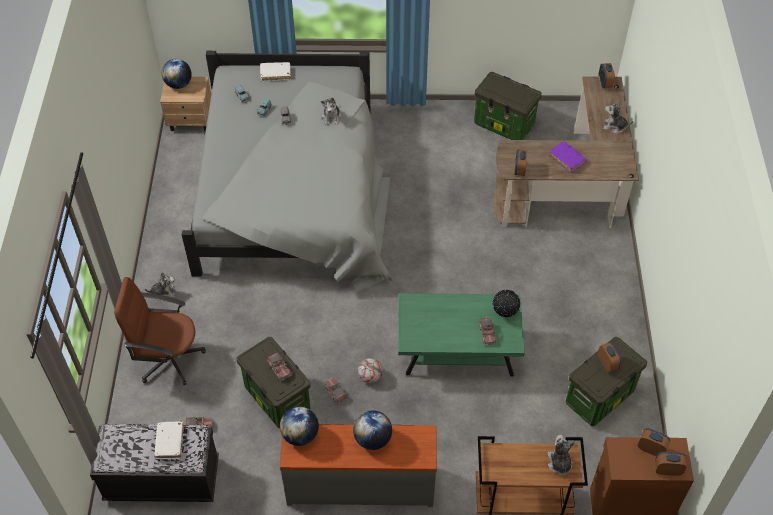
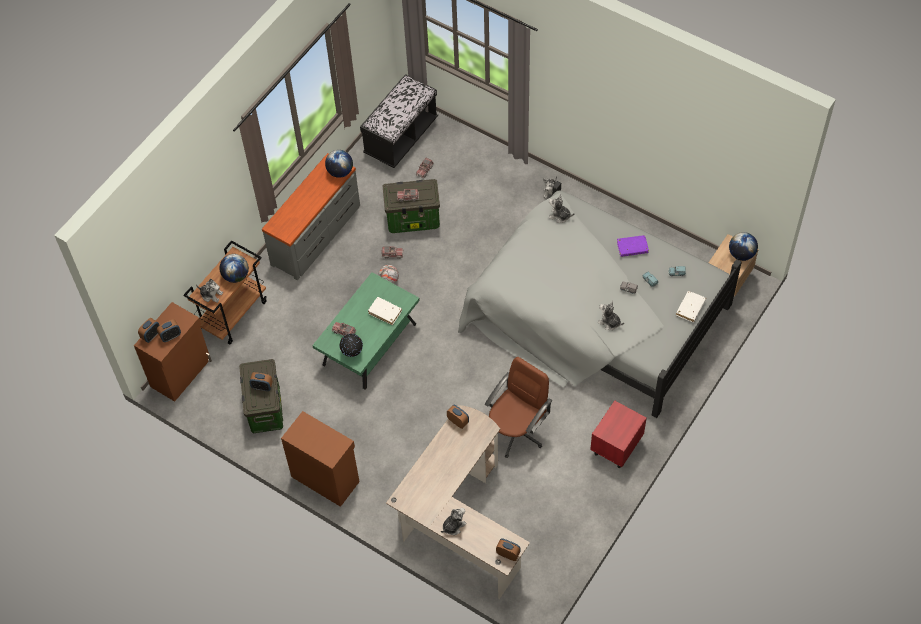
camera: 125 degrees right, 5 degrees up
(169, 358) = (491, 174): brown office chair -> brown office chair (517, 431)
(169, 442) = (394, 116): white book -> white book (385, 312)
(232, 203) = (559, 216): none -> plush toy
(373, 439) = (307, 206): globe -> globe (236, 276)
(418, 123) = (616, 447): none -> red nightstand
(505, 125) = (567, 516): storage box -> none
(567, 159) = (444, 463): purple book -> purple book (632, 248)
(621, 303) = (325, 478): none -> brown cabinet

